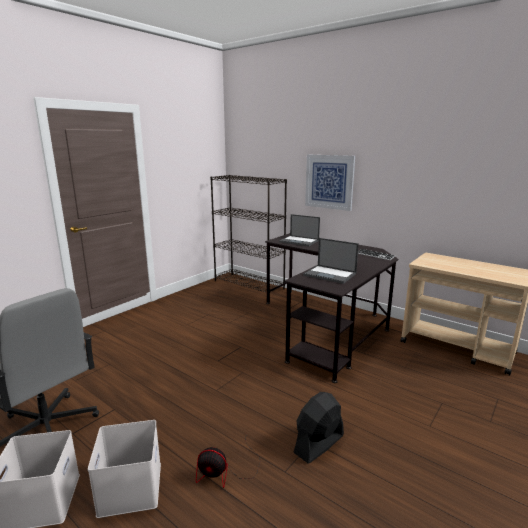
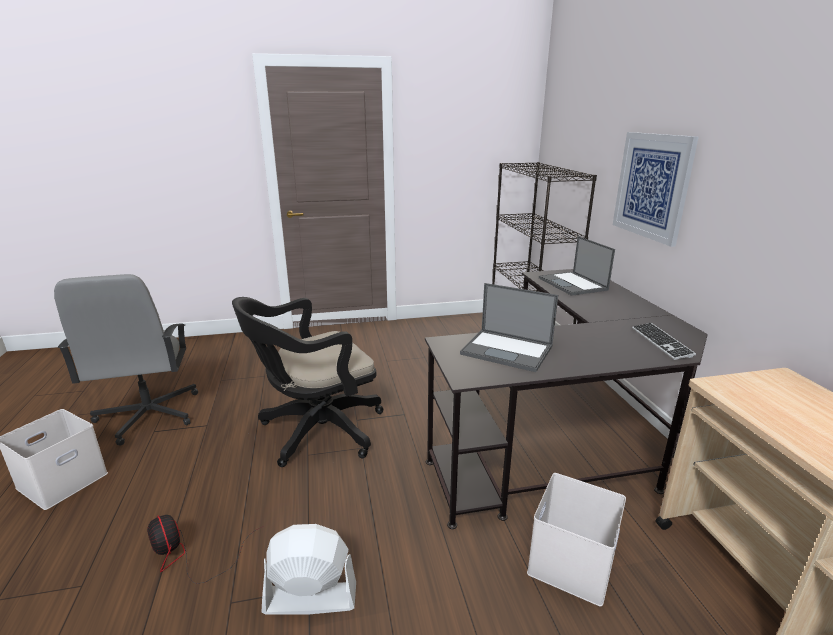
camera: 40 degrees right, 5 degrees up
(129, 487) = (114, 511): white storage box -> white storage box (570, 560)
(202, 377) = (316, 432): none -> black office chair
(318, 444) = (310, 598): black fan -> white fan
(330, 274) = (508, 350): laptop -> laptop turned 45 degrees counterclockwise

